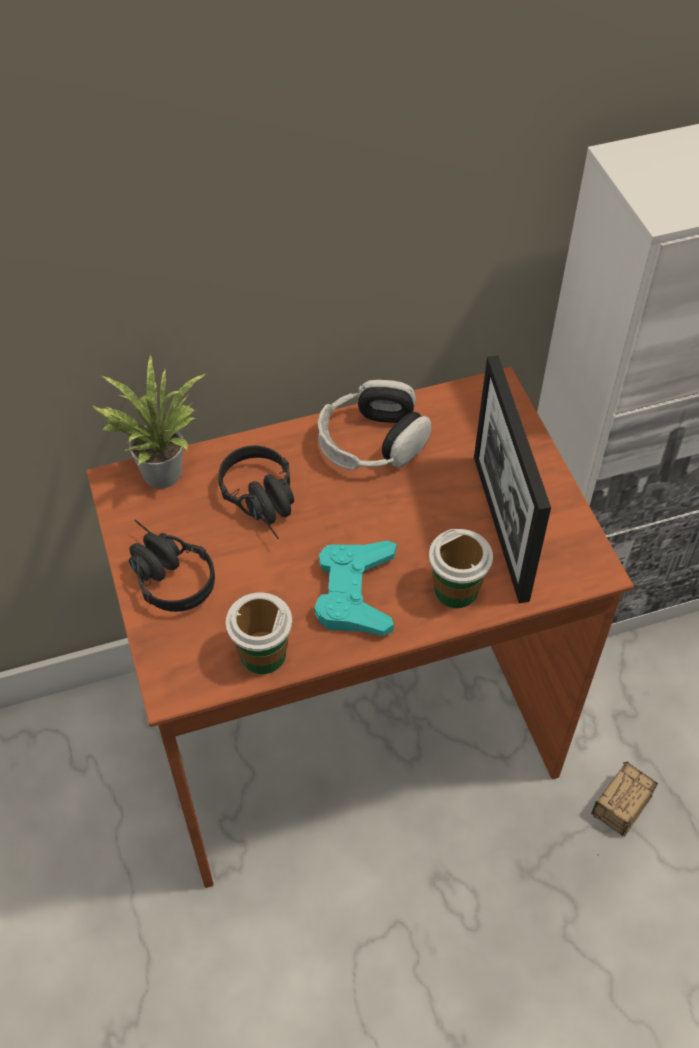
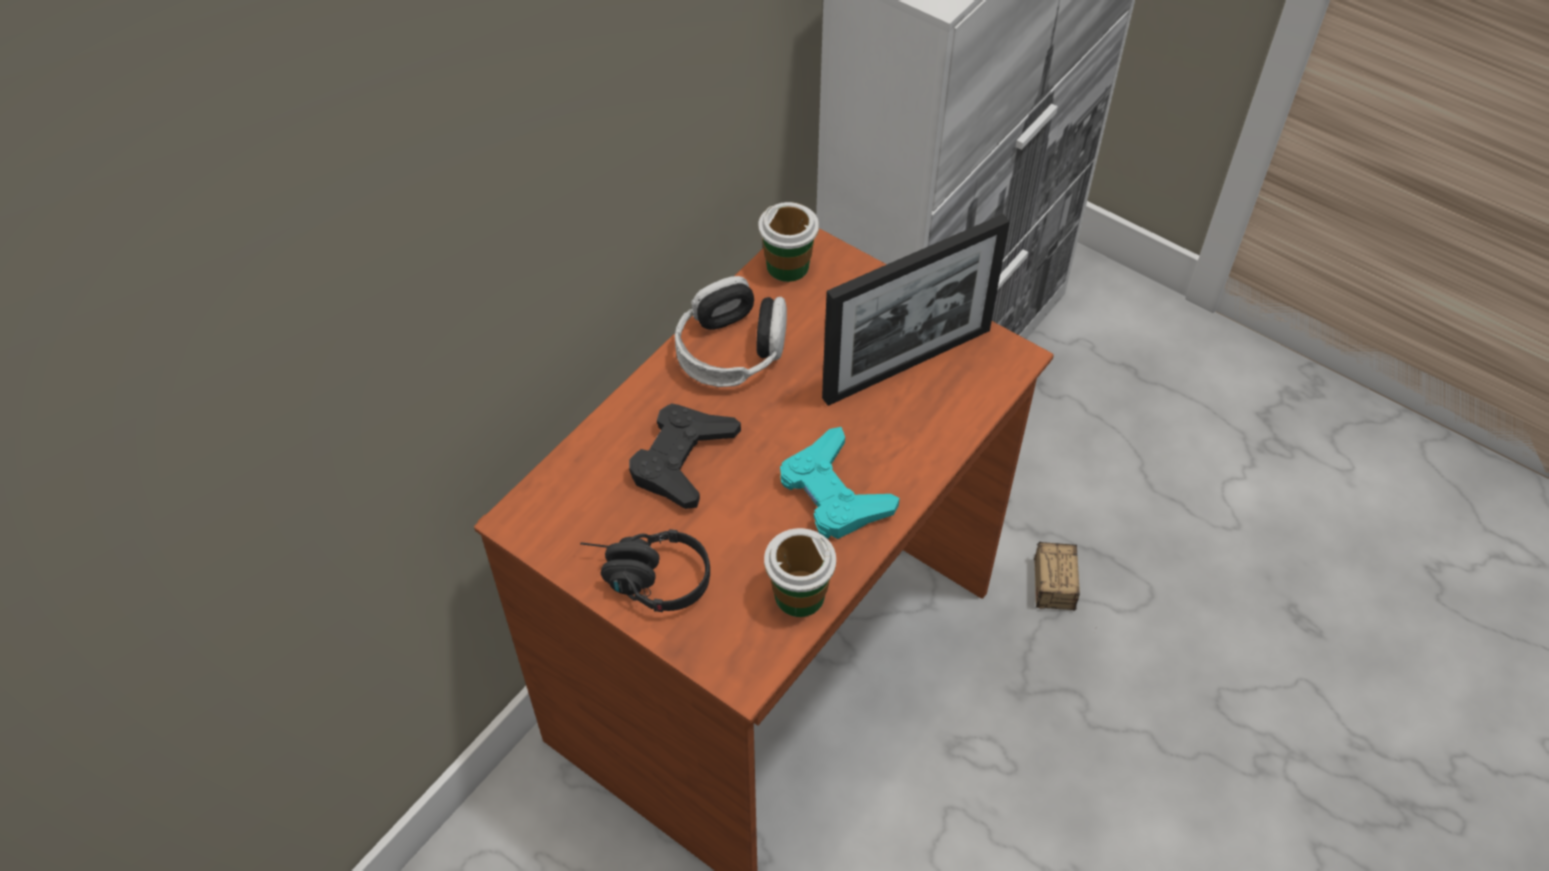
camera: 35 degrees left, 0 degrees up
(159, 469) = (550, 485): potted plant -> none
(265, 504) = (682, 460): black headphones -> black game controller
(456, 589) = (917, 440): cup -> cup (788, 266)
(500, 526) = (907, 364): picture frame -> picture frame turned 75 degrees counterclockwise

